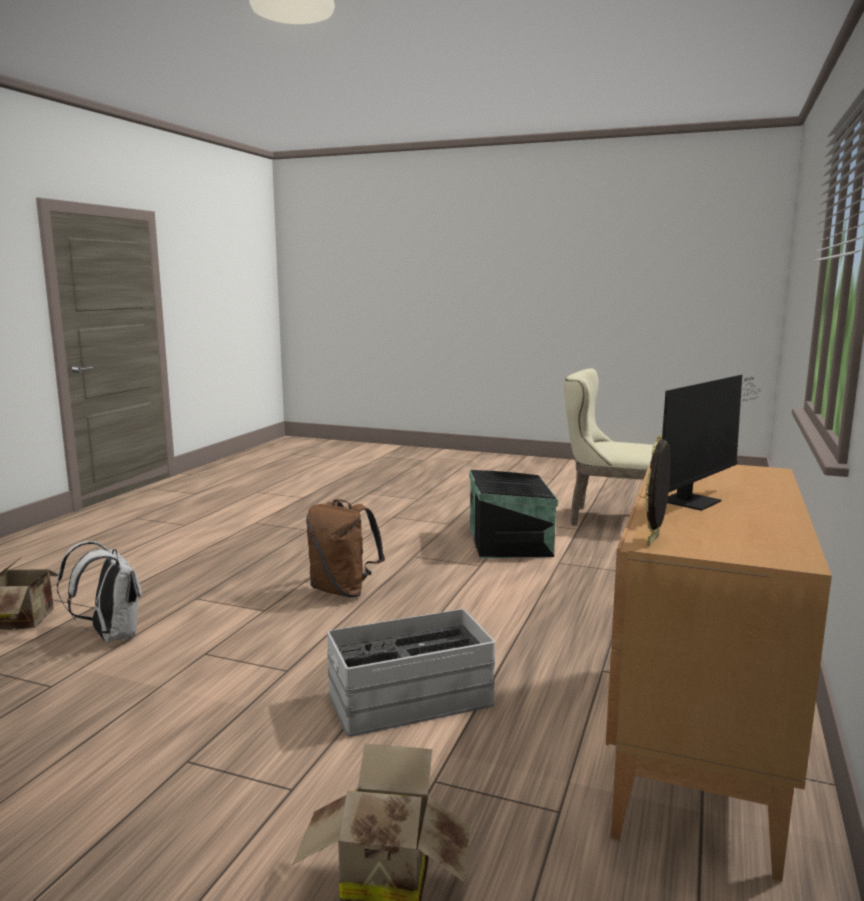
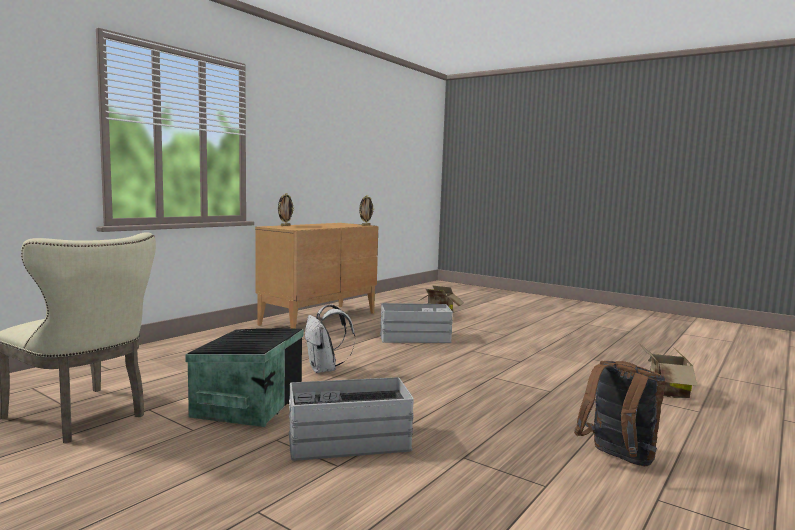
camera: 165 degrees left, 5 degrees down
(111, 636) = (588, 376): white backpack -> white backpack (325, 369)
(343, 590) = (434, 382): brown backpack -> brown backpack (617, 460)
(397, 528) = (348, 441): none -> grey storage box
(696, 500) = (327, 226): monitor -> none
(773, 485) = (285, 225): none -> picture frame

